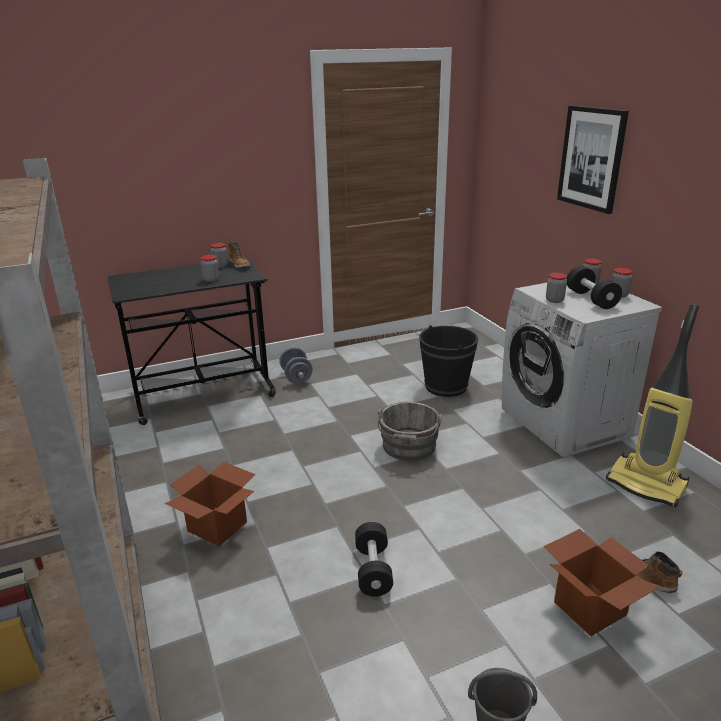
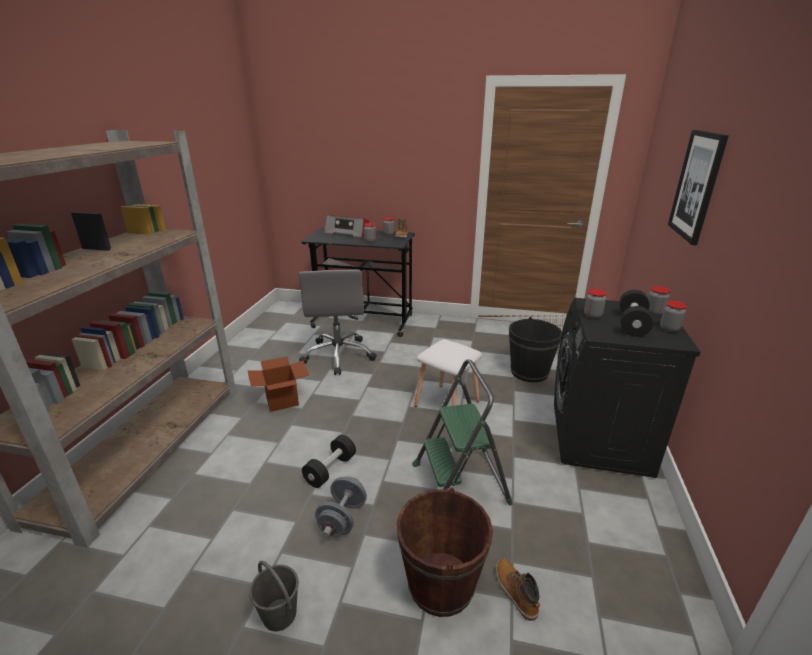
camera: 35 degrees right, 0 degrees up
(161, 276) = (347, 233): none -> radio
(224, 445) = (338, 356): none -> grey office chair
(296, 377) = (429, 329): grey dumbbell -> grey dumbbell (342, 519)
(408, 447) = (448, 403): grey bucket -> white stool
(508, 514) = (464, 483): none -> green step ladder
(564, 424) = (598, 440): white washing machine -> black washing machine
(590, 608) = (441, 585): cardboard box -> brown bucket
(647, 484) = (620, 523): vacuum cleaner -> none

